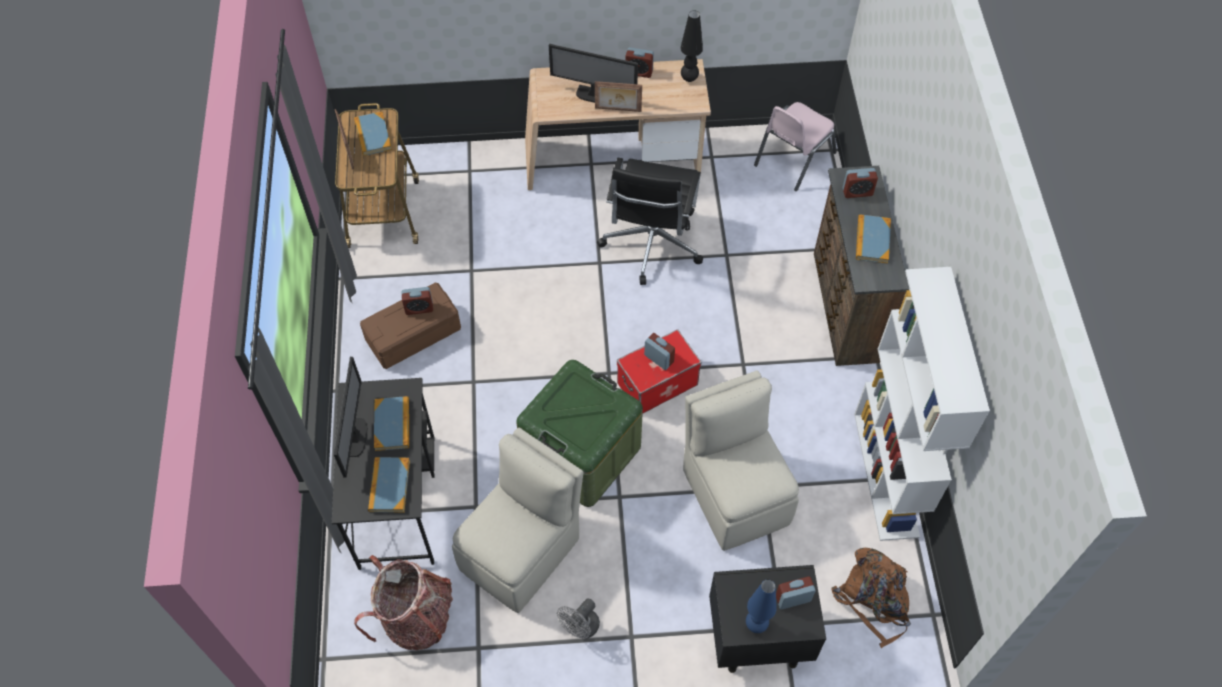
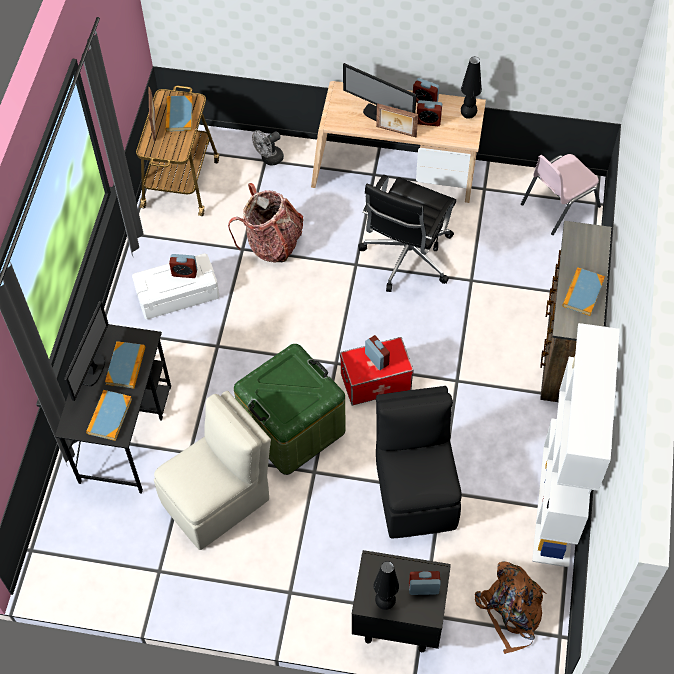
camera: 15 degrees right, 0 degrees up
(413, 333) = (178, 294): brown storage box -> white storage box
(415, 617) = (114, 534): backpack -> backpack (272, 244)
(580, 628) = (249, 575): grey fan -> grey fan (269, 159)
(734, 493) = (415, 491): beige chair -> black chair
(755, 625) = (385, 602): blue table lamp -> black table lamp
(857, 192) = (583, 247): alarm clock -> alarm clock (428, 121)

